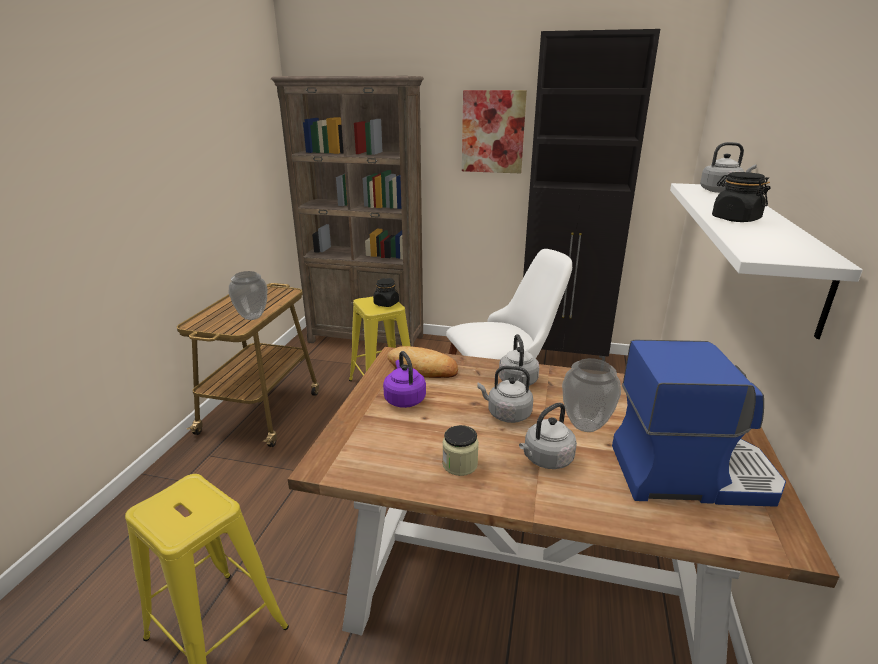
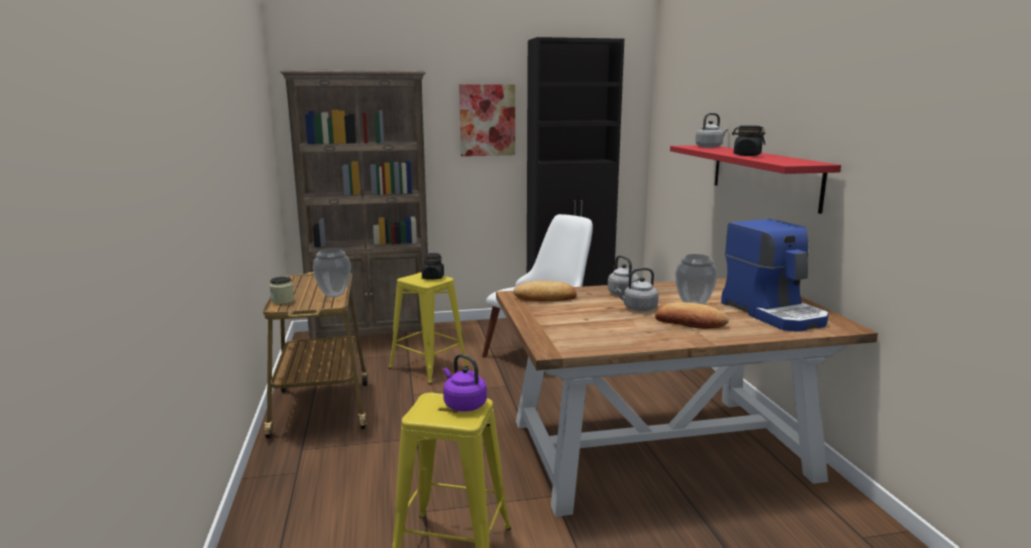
camera: 25 degrees left, 10 degrees down
(404, 399) = (557, 313): purple kettle -> purple kettle (463, 404)
(460, 464) = (641, 333): jar -> jar (282, 301)
(546, 459) = (690, 322): grey kettle -> bread
(690, 473) = (774, 313): coffee machine -> coffee machine turned 90 degrees clockwise
(773, 248) = (763, 175): white shelf -> red shelf

